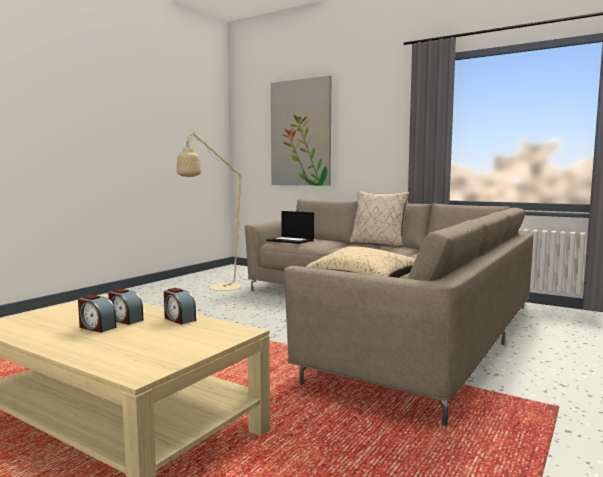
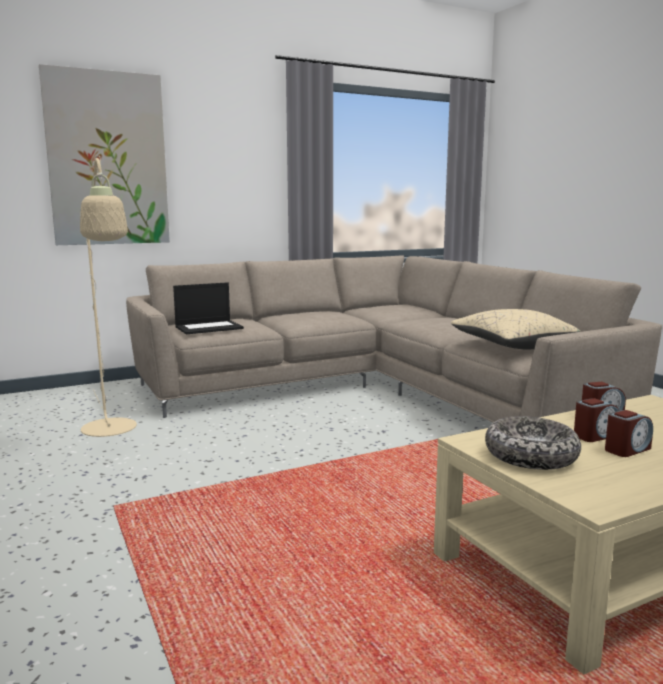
camera: 60 degrees left, 5 degrees up
(74, 310) = (530, 456): none -> bowl
(378, 244) = (300, 313): beige pillow -> none

